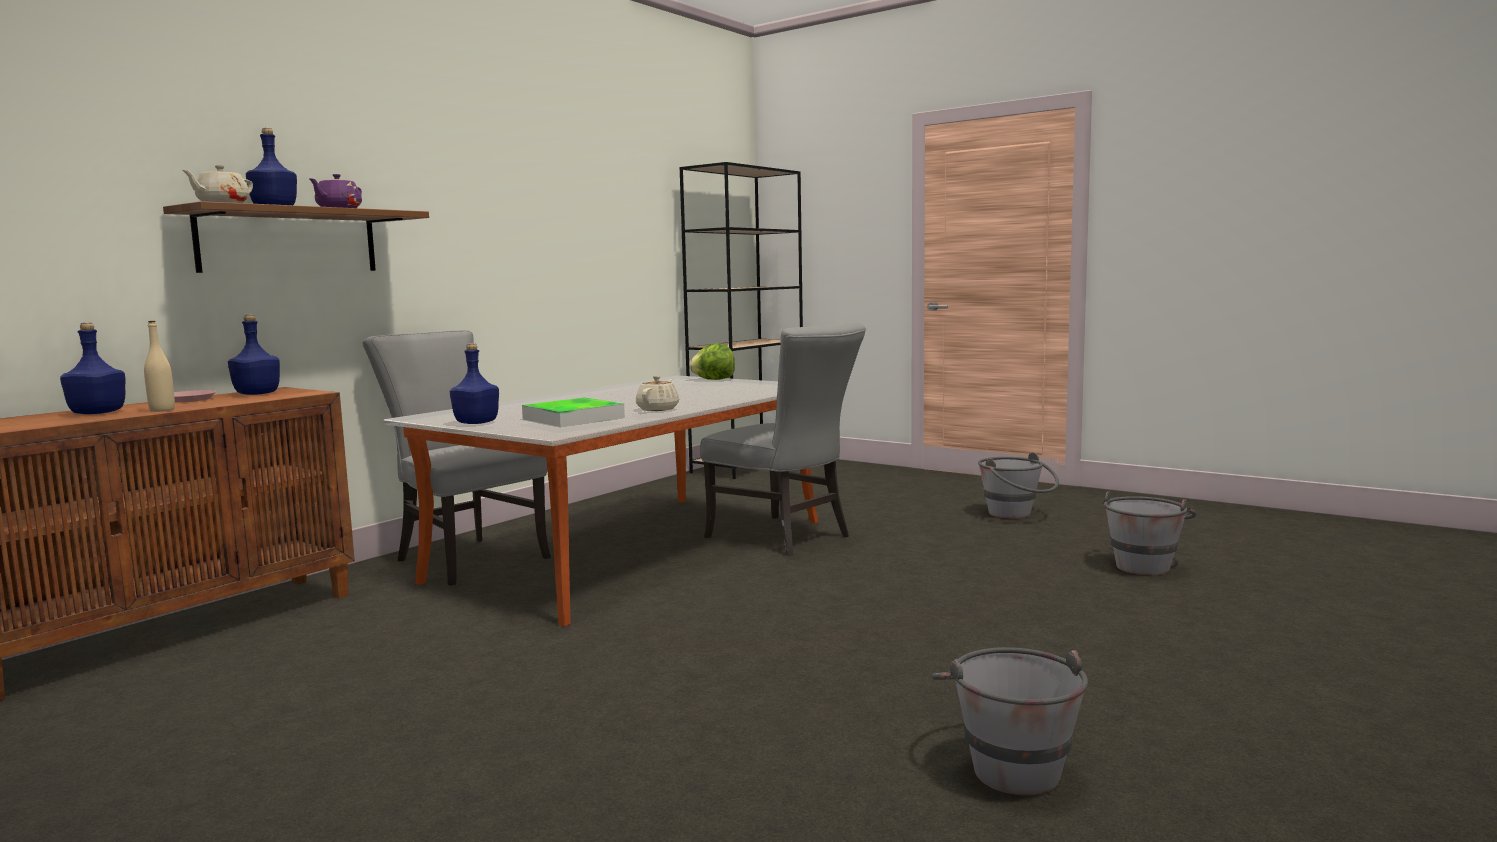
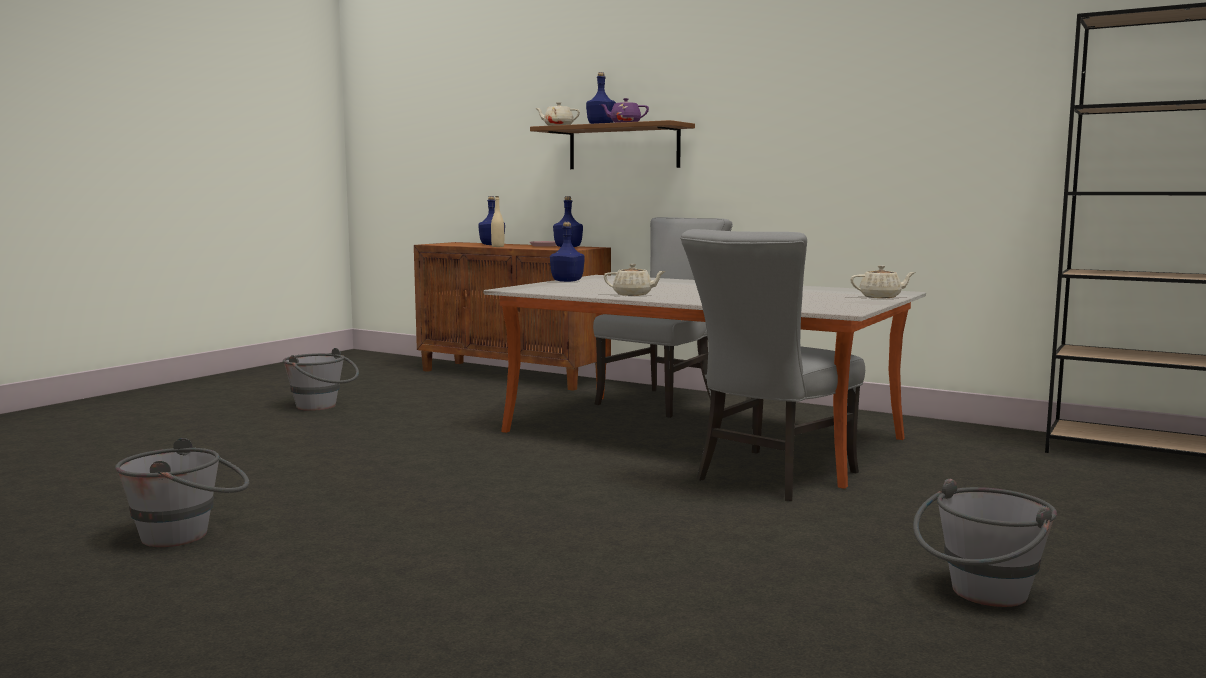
camera: 85 degrees right, 0 degrees up
(573, 418) = (583, 288): tray -> none
(714, 379) = (881, 297): lettuce -> beige teapot
(1144, 564) = (711, 658): grey bucket -> grey bucket (322, 407)

